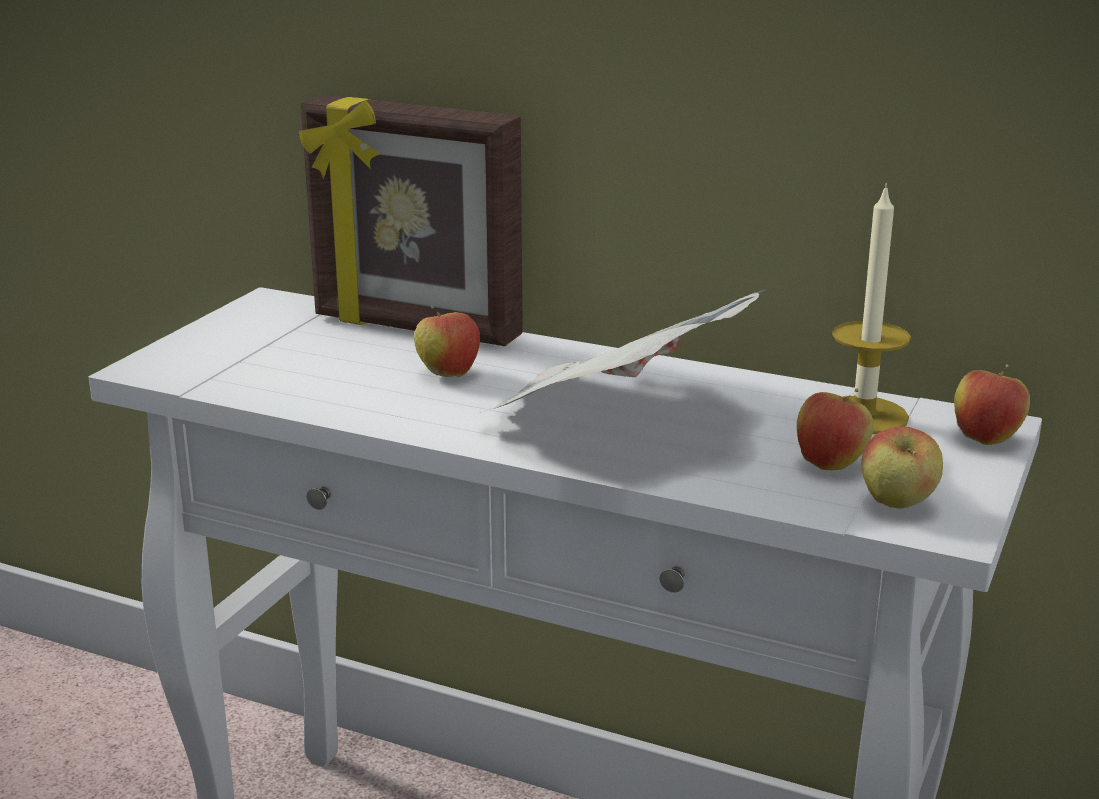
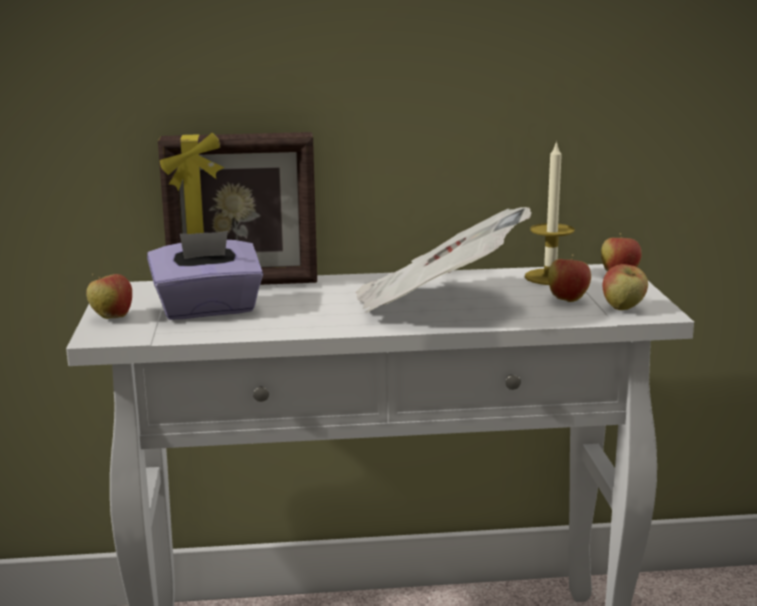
camera: 30 degrees left, 5 degrees down
(317, 357) = (208, 309): none -> purple tissue box
(447, 374) = (302, 302): apple -> apple (111, 318)

